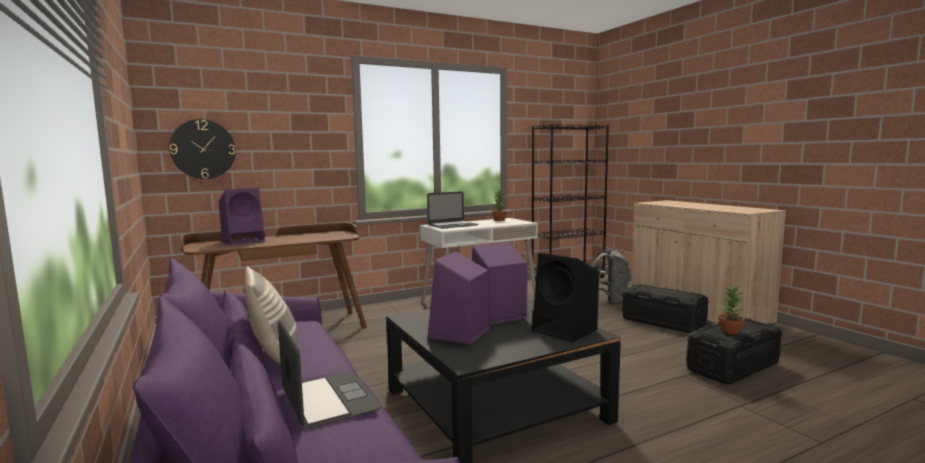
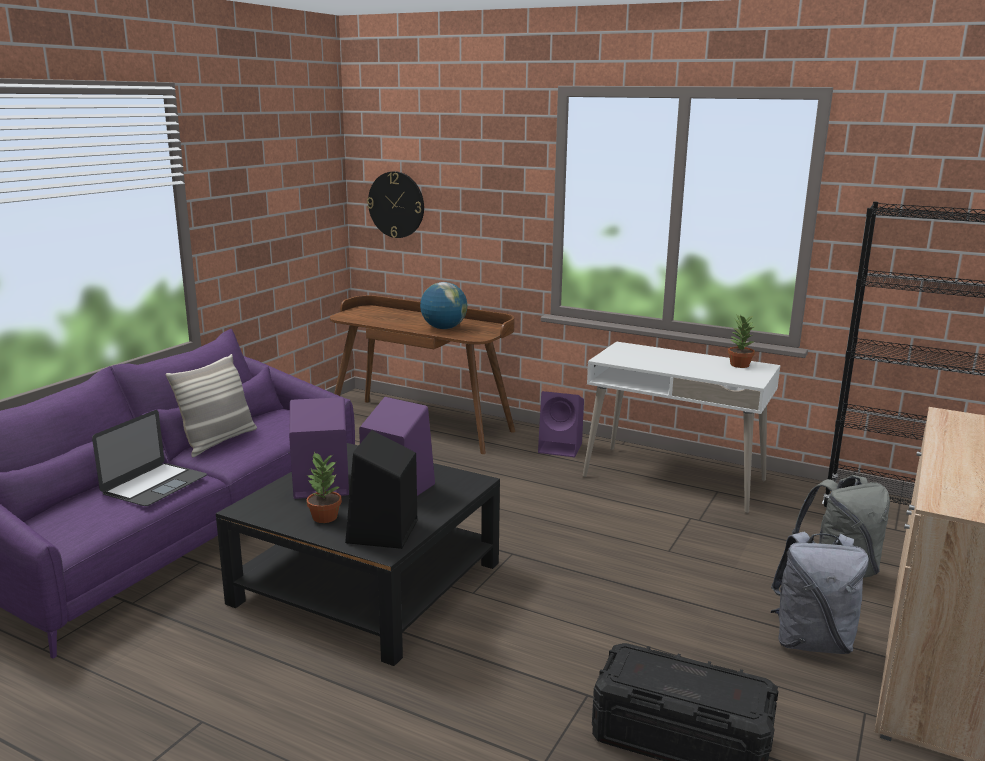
camera: 55 degrees right, 10 degrees up
(244, 241) = (397, 316): purple speaker -> purple speaker (561, 448)
(307, 238) = (444, 328): none -> globe
(453, 225) = (644, 354): laptop -> none
(662, 321) = (811, 641): black storage box -> grey backpack
(729, 331) = (667, 676): potted plant -> potted plant (324, 517)

